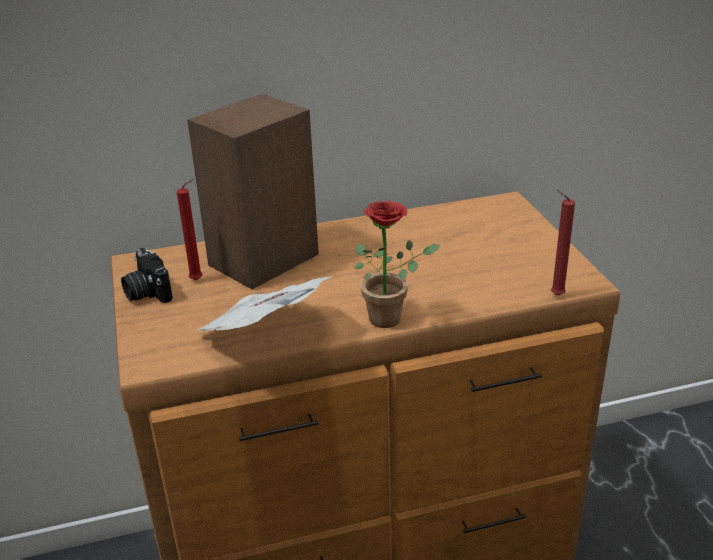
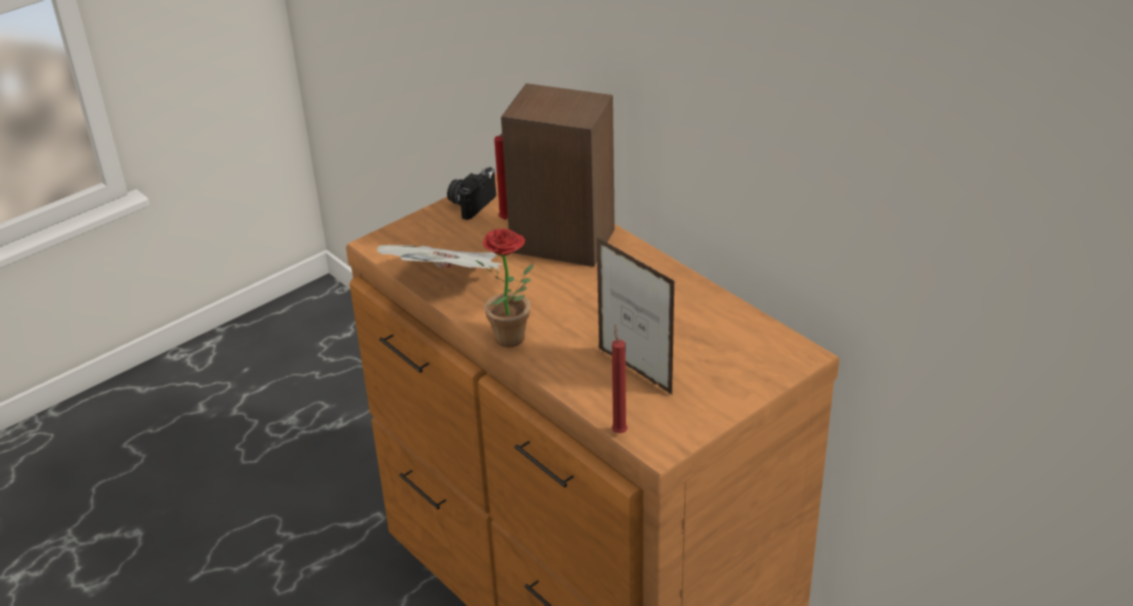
camera: 65 degrees right, 5 degrees up
(480, 269) = (635, 371): none -> picture frame

